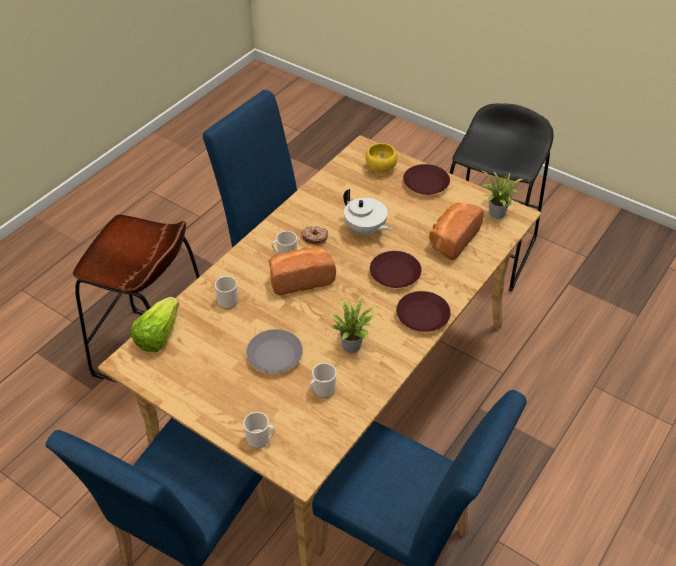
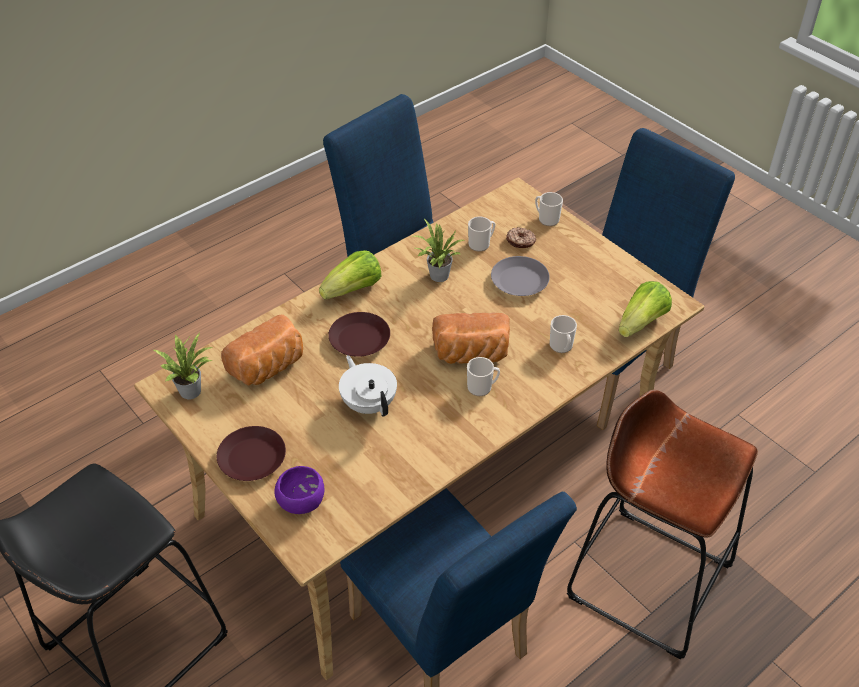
camera: 165 degrees left, 0 degrees up
(315, 237) = (437, 405): donut -> donut (520, 242)
(380, 167) = (302, 502): yellow bowl -> purple bowl
(422, 316) = (353, 289): brown plate -> lettuce

